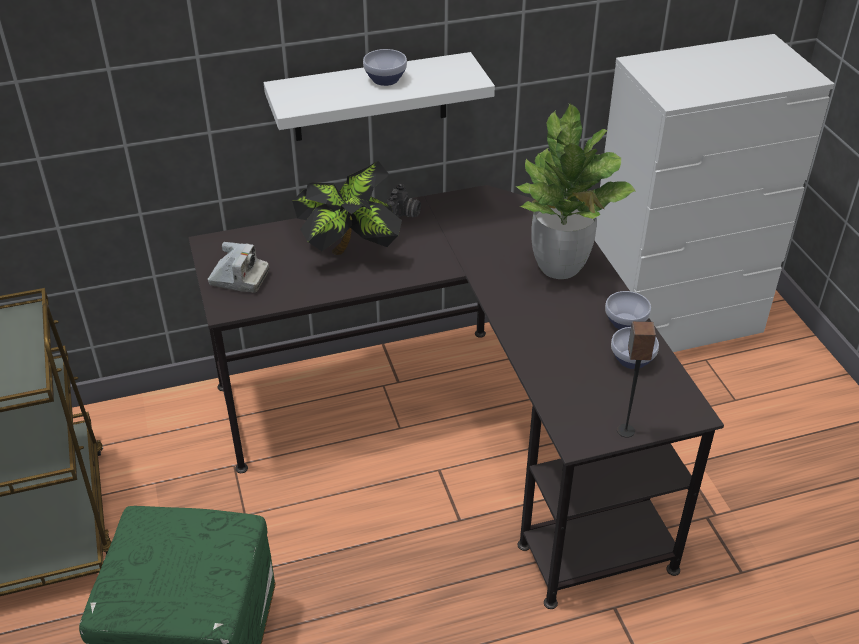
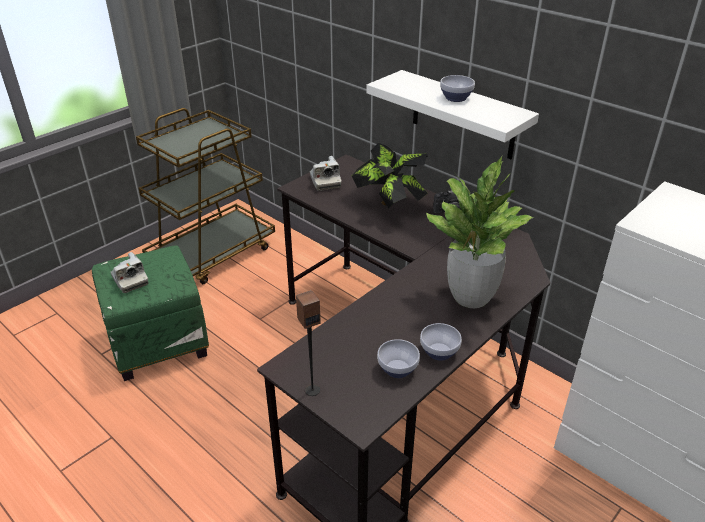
camera: 60 degrees right, 5 degrees down
(177, 582) = (130, 280): none -> camera

